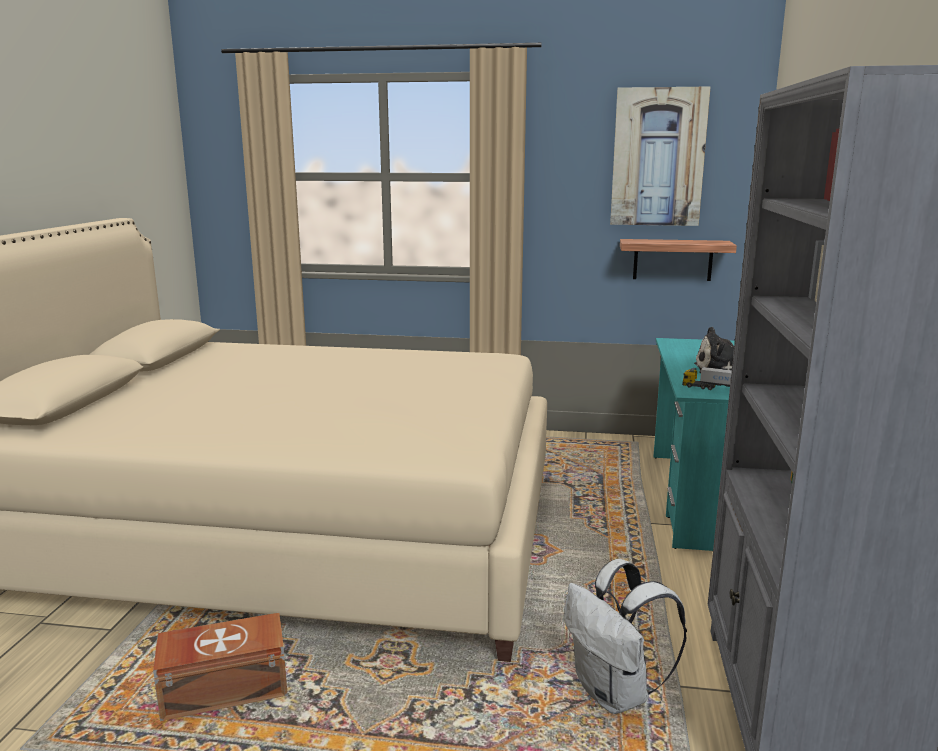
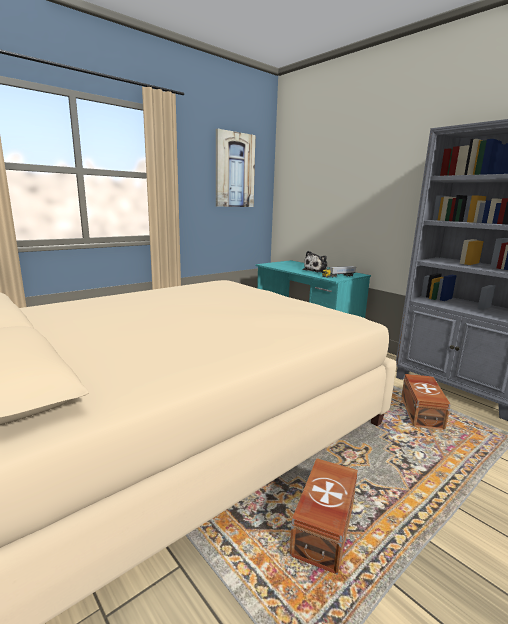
camera: 50 degrees left, 0 degrees up
(615, 694) = (422, 412): white backpack -> brown storage box
(672, 259) = (242, 225): shelf -> none

